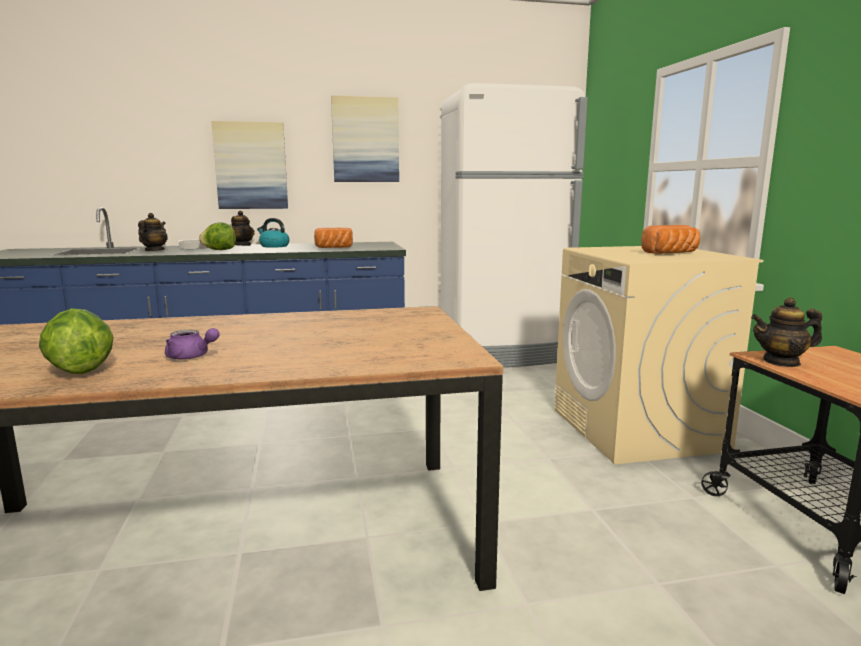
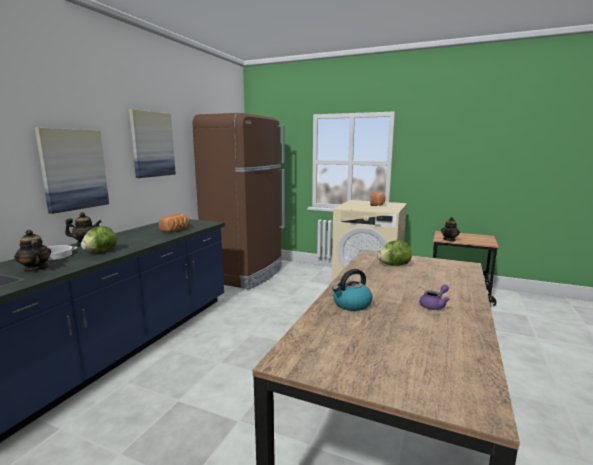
camera: 55 degrees left, 0 degrees up
(80, 370) = (449, 333): lettuce -> lettuce (393, 265)
(274, 246) = (120, 238): kettle -> kettle (351, 304)
(504, 353) = (245, 274): white fridge -> brown fridge

